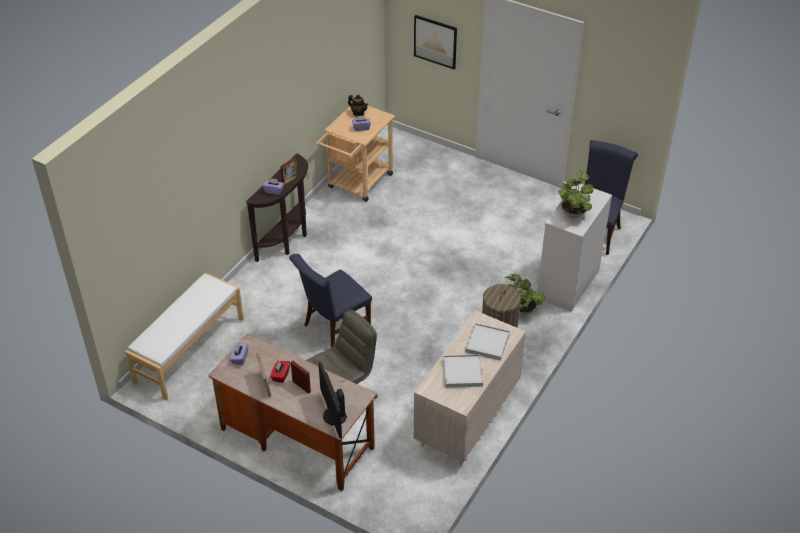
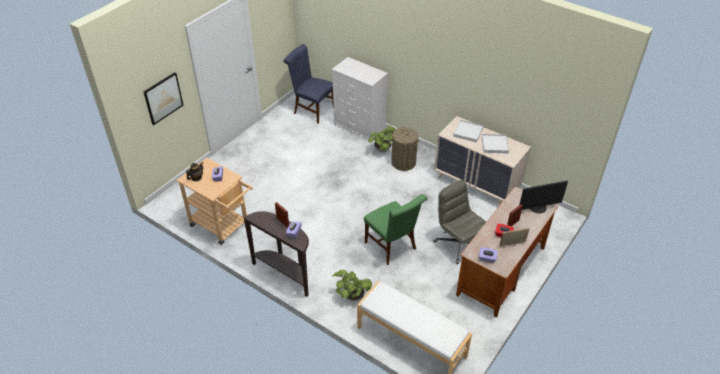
camera: 85 degrees left, 0 degrees up
(333, 329) = (392, 247): blue chair -> green chair
(573, 212) = (363, 73): potted plant -> potted plant (352, 296)

